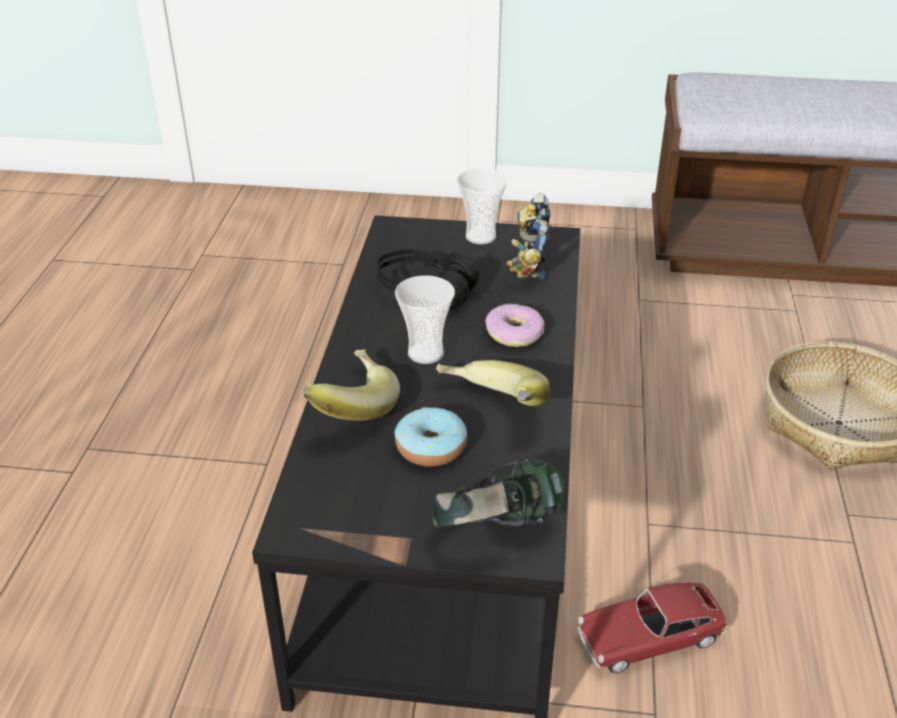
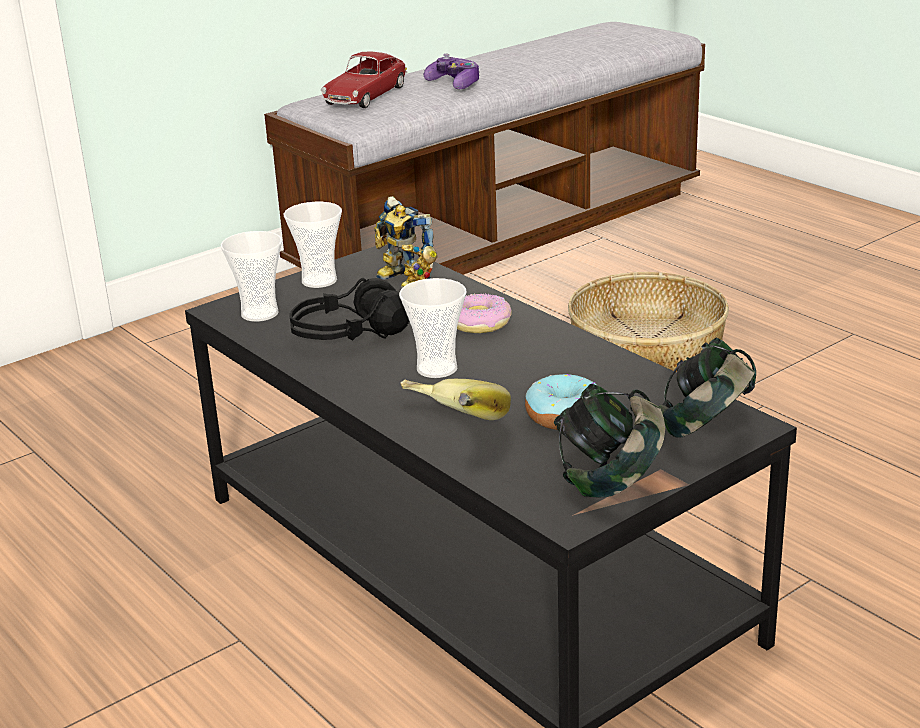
camera: 45 degrees left, 10 degrees down
(364, 520) = (608, 480): none -> headphones
(405, 243) = (259, 313): none -> cup
(489, 409) = (556, 372): banana -> none
(649, 637) = (737, 540): toy car -> toy car (365, 96)
(837, 106) = (454, 84): none -> game controller

